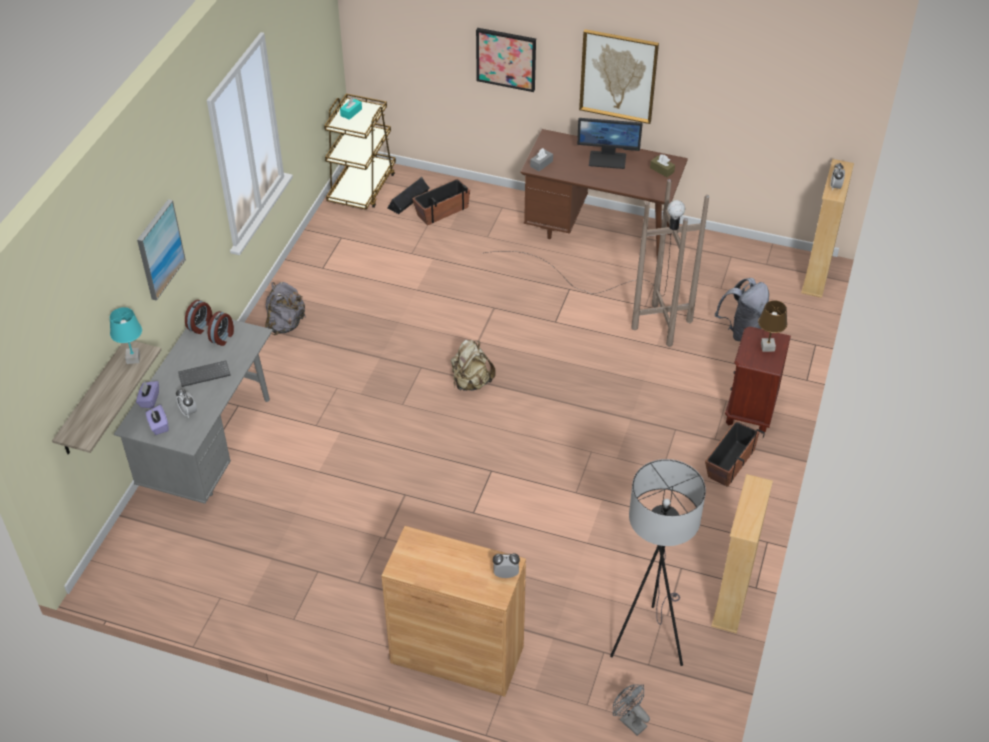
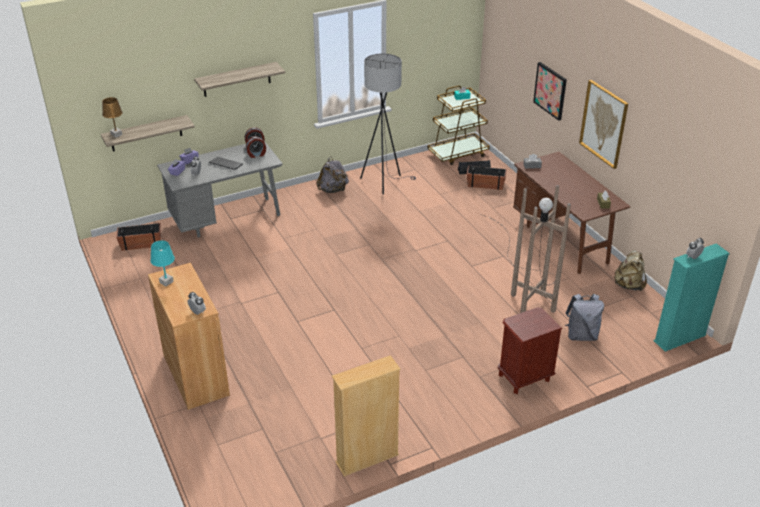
camera: 45 degrees right, 10 degrees down
(133, 358) = (177, 123): turquoise table lamp -> turquoise table lamp (166, 282)
(159, 249) = (236, 79): picture -> shelf
(471, 382) = (384, 265): beige backpack -> beige backpack (628, 285)
(607, 159) = (576, 182): monitor -> none
(629, 721) = (226, 469): grey fan -> none
(648, 637) = (295, 440): grey floor lamp -> grey floor lamp (384, 181)
(730, 463) = (471, 394): planter -> planter (141, 244)
(767, 347) = (535, 324): brown table lamp -> brown table lamp (116, 134)
(816, 275) = (679, 338): beige bookcase -> turquoise bookcase

